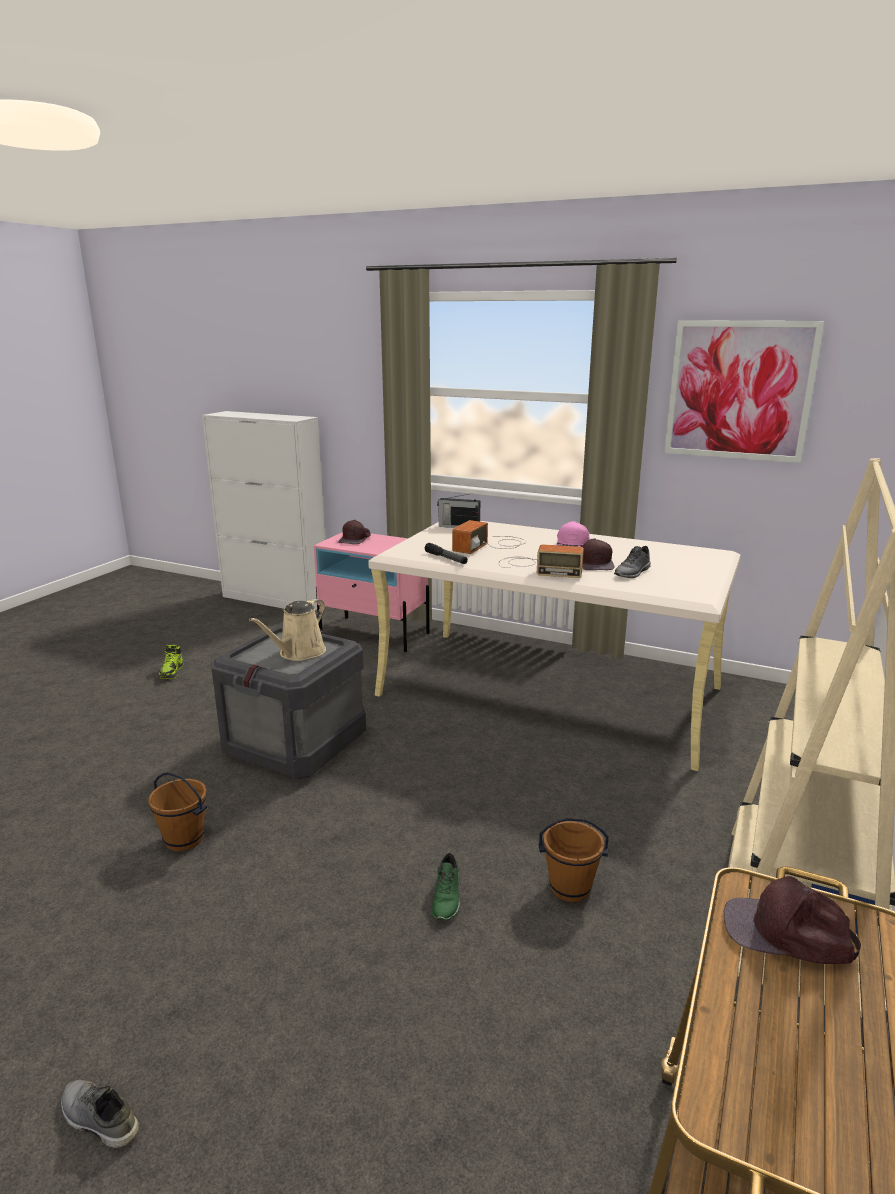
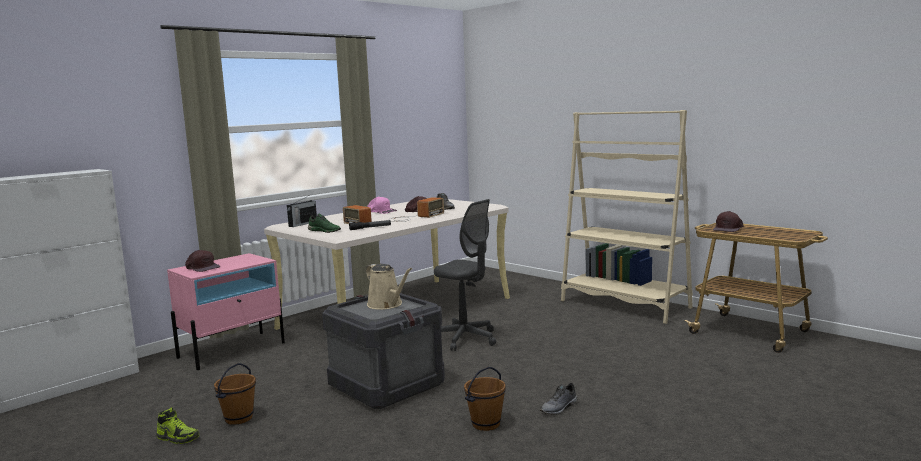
camera: 70 degrees left, 10 degrees down
(98, 1120) = (714, 439): grey shoe -> grey shoe (559, 408)
(447, 898) = (581, 356): green shoe -> green shoe (325, 231)
(473, 766) = (465, 339): none -> grey office chair
(570, 887) = (584, 332): brown bucket -> brown bucket (238, 418)
(739, 391) = (403, 111): picture -> none

